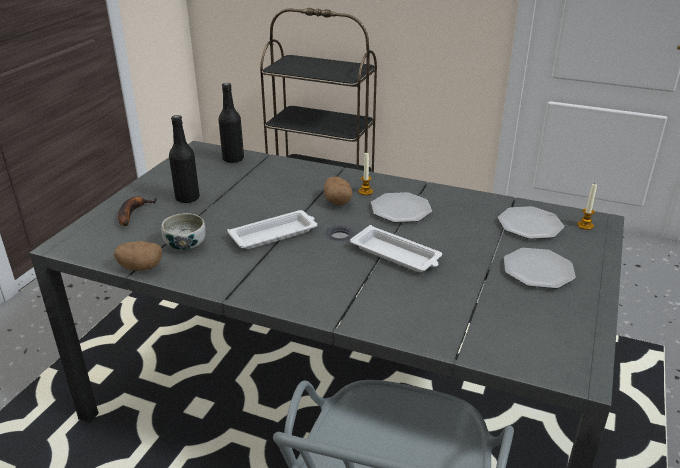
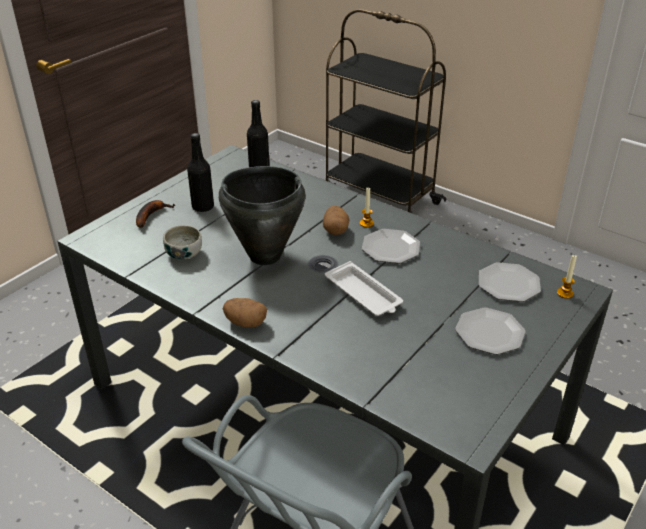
camera: 15 degrees right, 5 degrees up
(140, 267) = (139, 270): potato -> potato (245, 322)
(275, 234) = (264, 255): white tray -> black cooking pot

